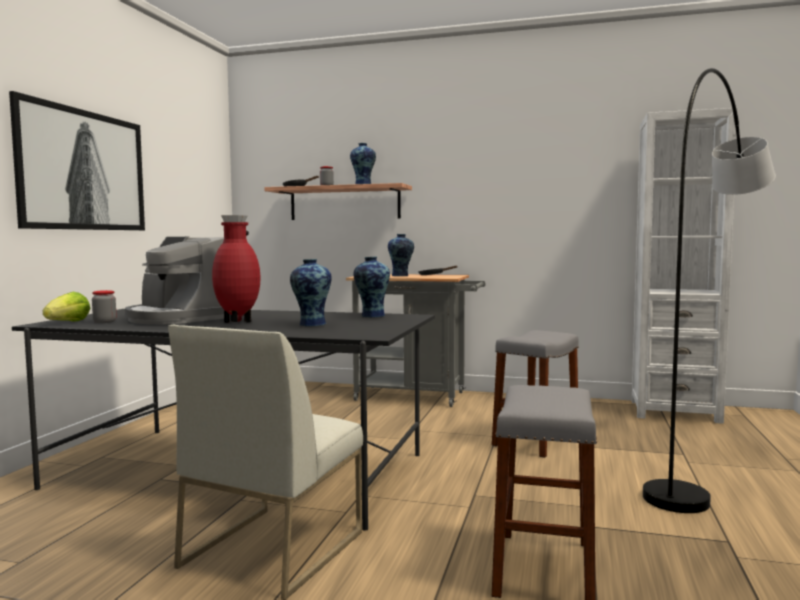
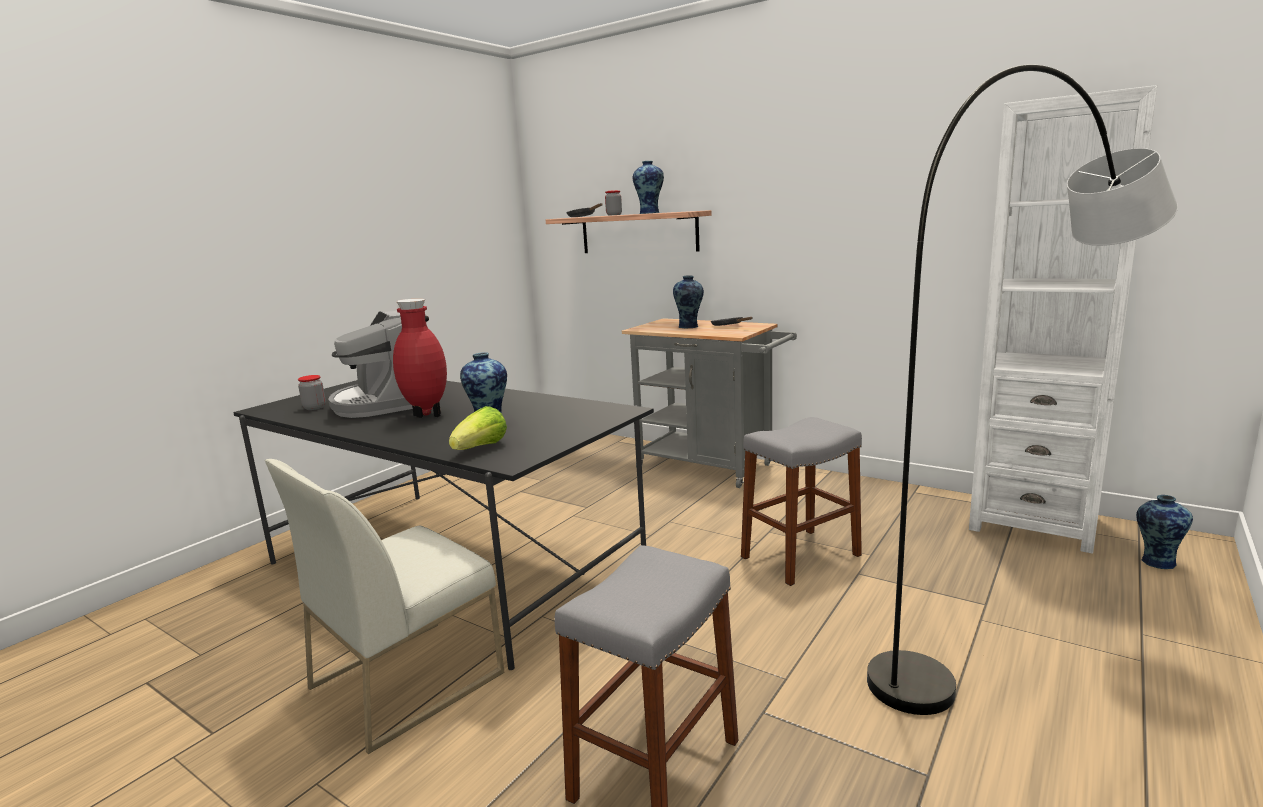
camera: 20 degrees right, 10 degrees up
(68, 323) = (283, 408): lettuce -> lettuce (481, 448)
(82, 170) = (319, 233): picture -> none
(372, 315) = (578, 408): vase -> vase (1156, 562)

